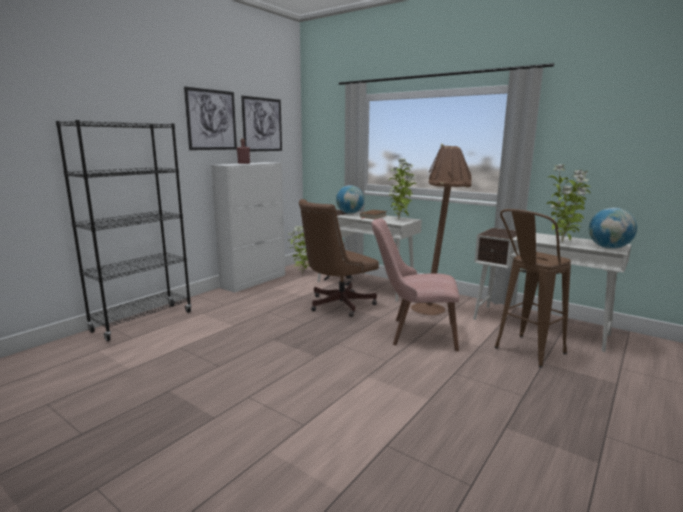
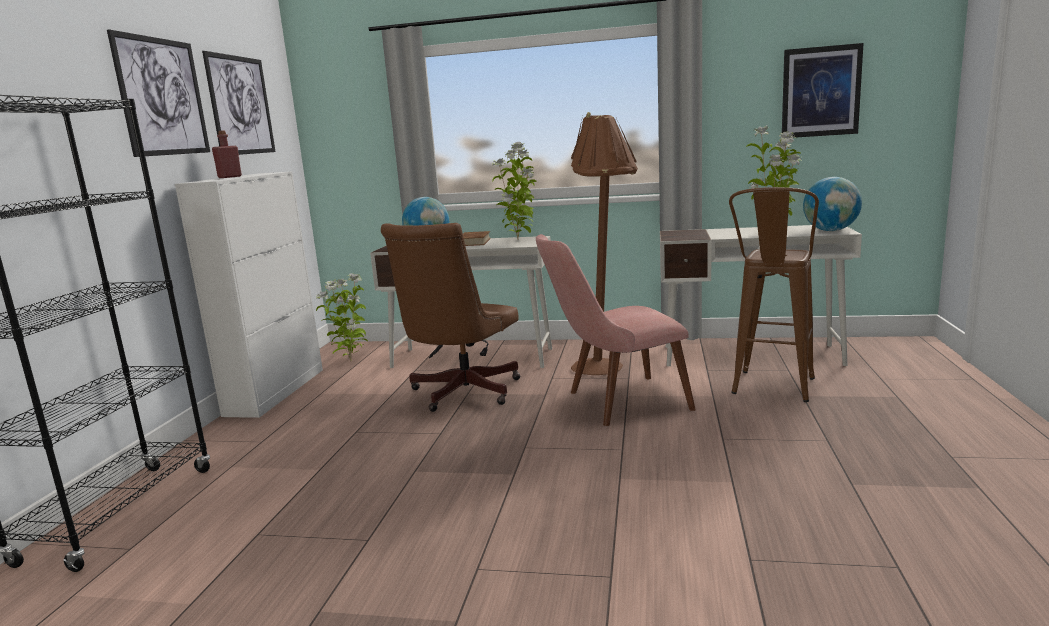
camera: 25 degrees left, 0 degrees up
(632, 141) = (820, 92): none -> picture

